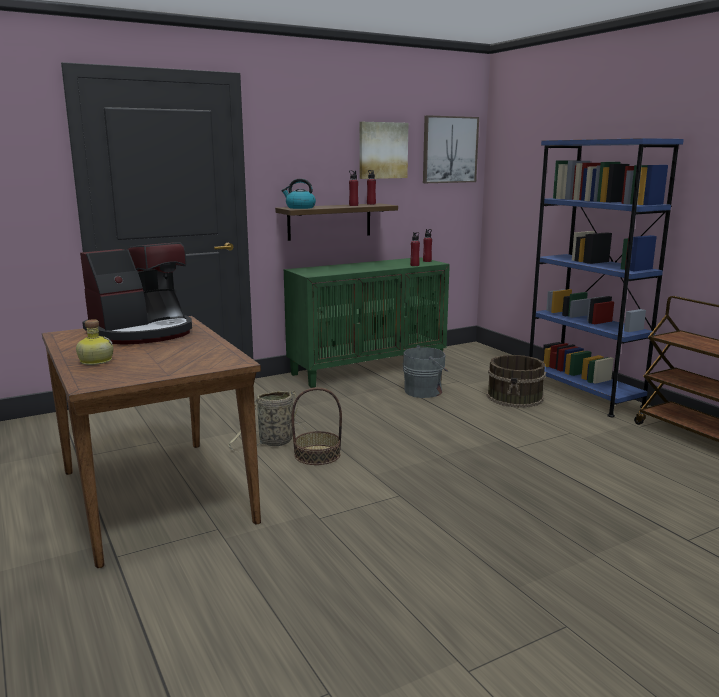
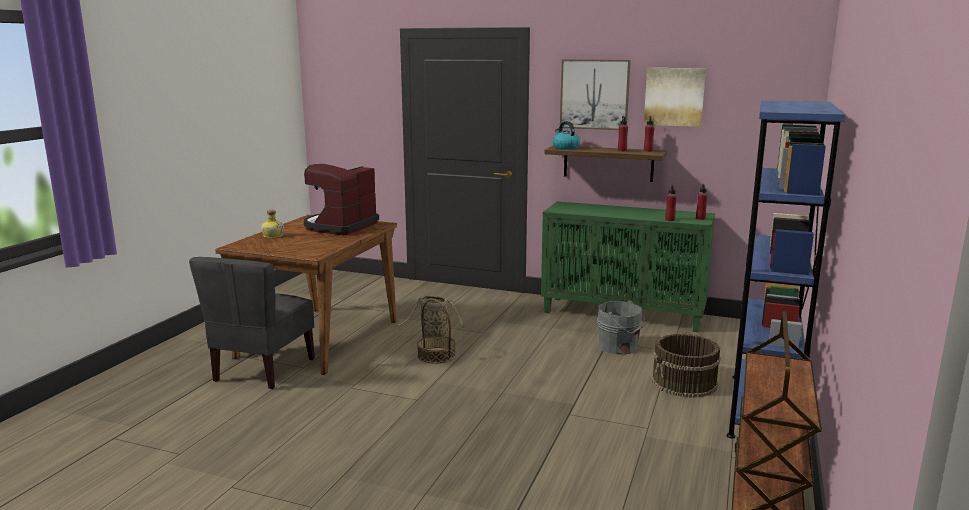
camera: 50 degrees right, 0 degrees up
(142, 332) = (340, 226): coffee machine -> coffee machine turned 105 degrees clockwise
(177, 556) = (263, 370): none -> grey chair
(449, 149) = (767, 98): picture -> picture (594, 94)

